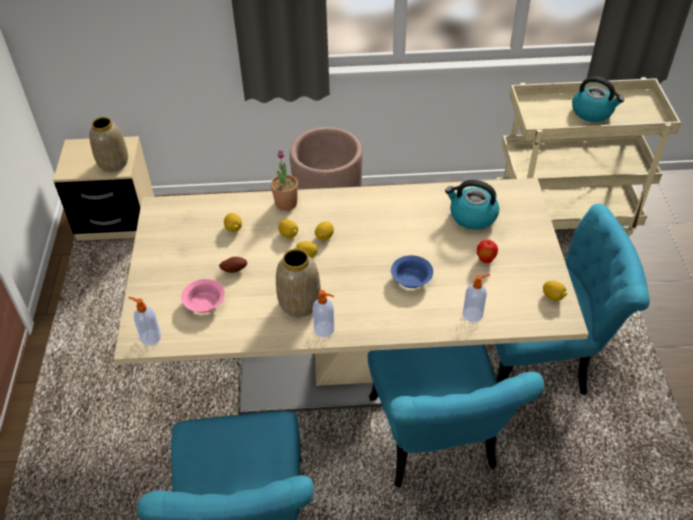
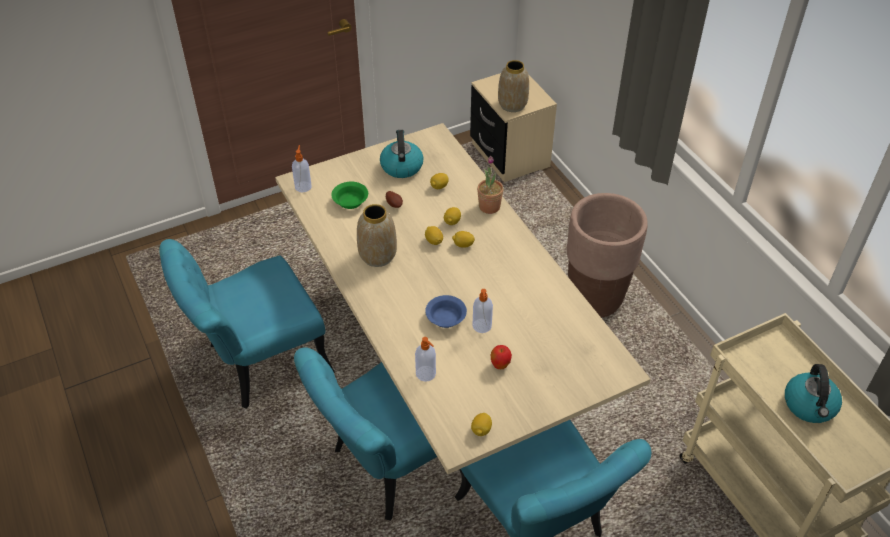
camera: 65 degrees right, 0 degrees up
(205, 303) = (350, 202): pink bowl -> green bowl
(325, 329) = (358, 280): soap dispenser -> soap dispenser (482, 326)
(472, 216) = (555, 339): kettle -> kettle (401, 166)

